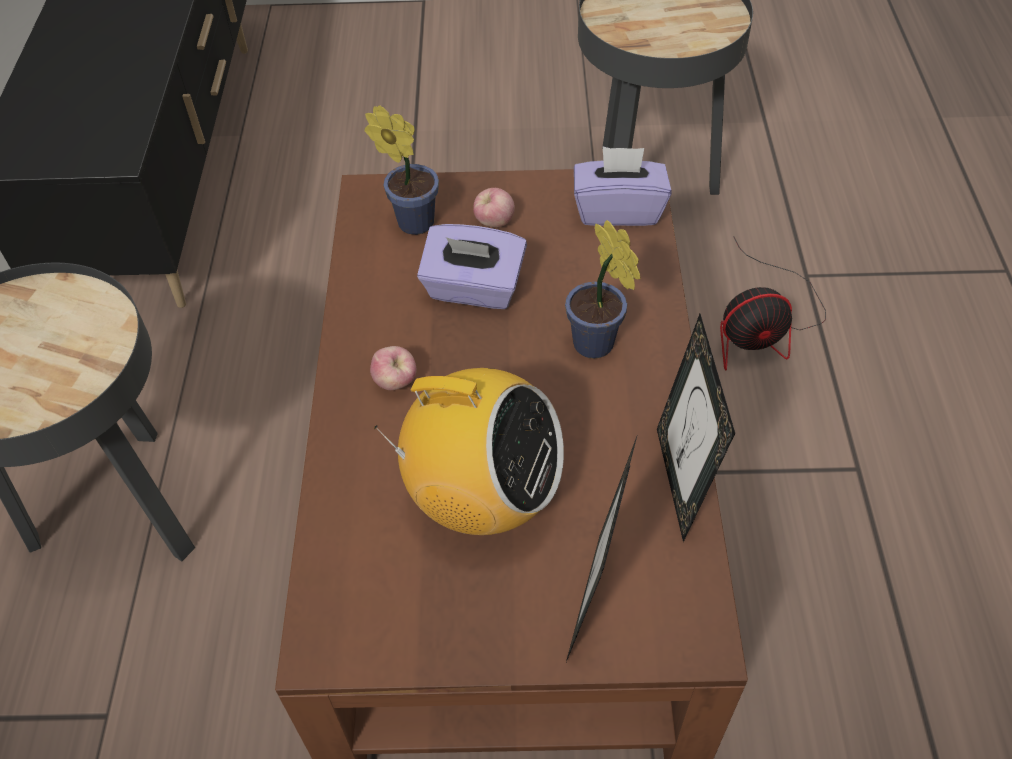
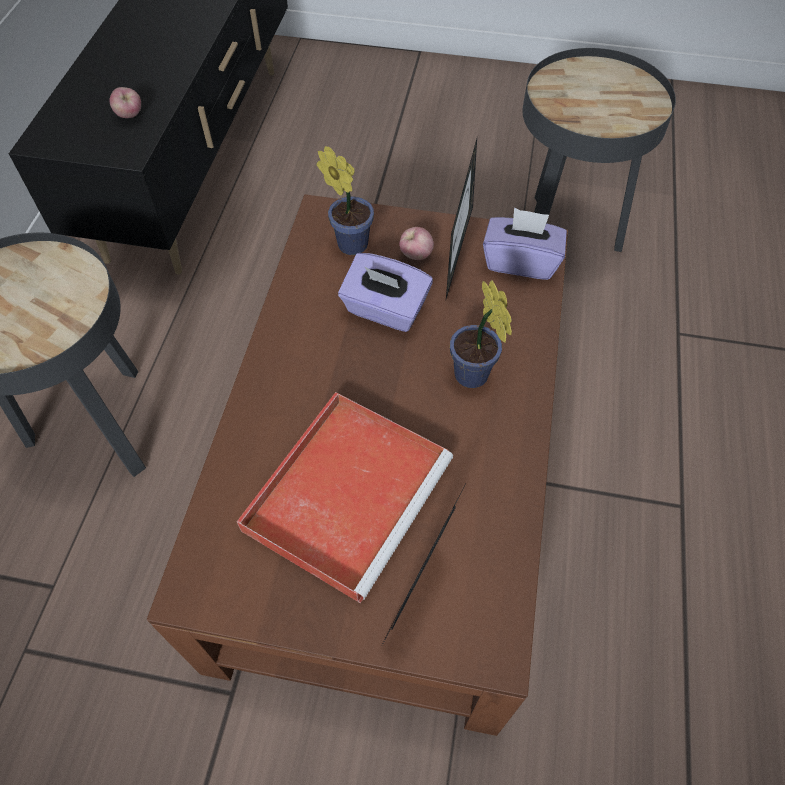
camera: 10 degrees right, 5 degrees up
(395, 382) = (303, 378): apple -> apple (130, 116)
(483, 498) = (348, 491): radio -> red tray
(680, 482) = (513, 510): picture frame -> picture frame (456, 266)
(762, 327) = (630, 371): fan -> none

